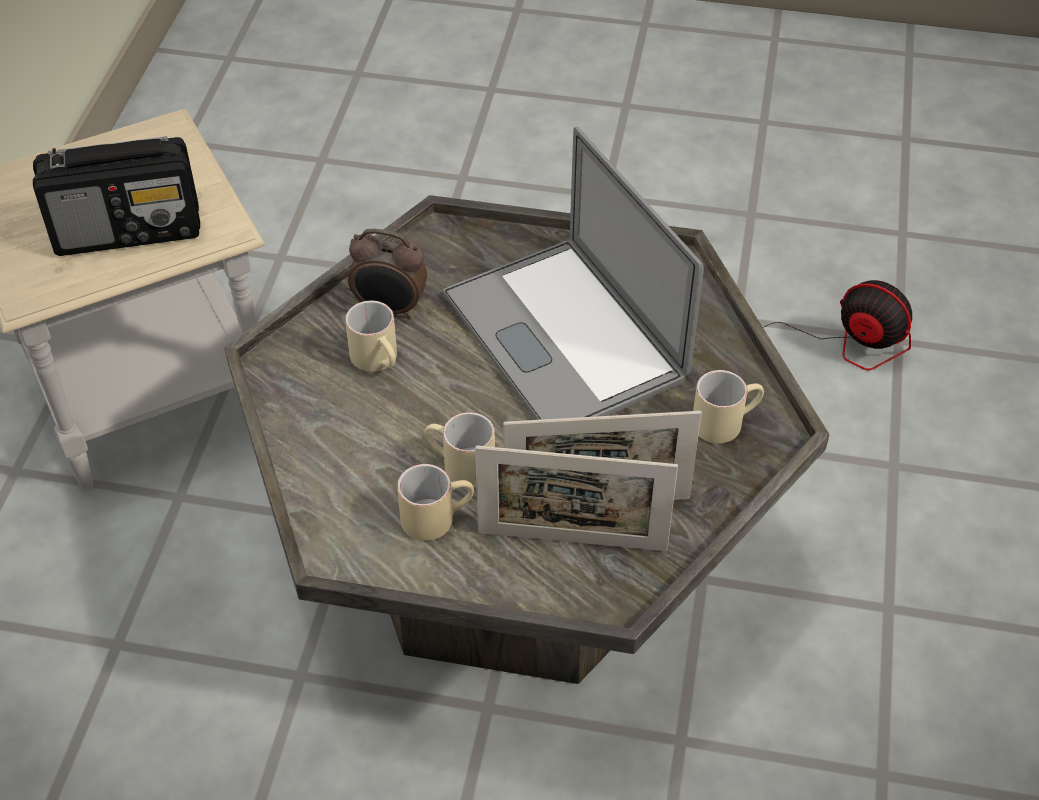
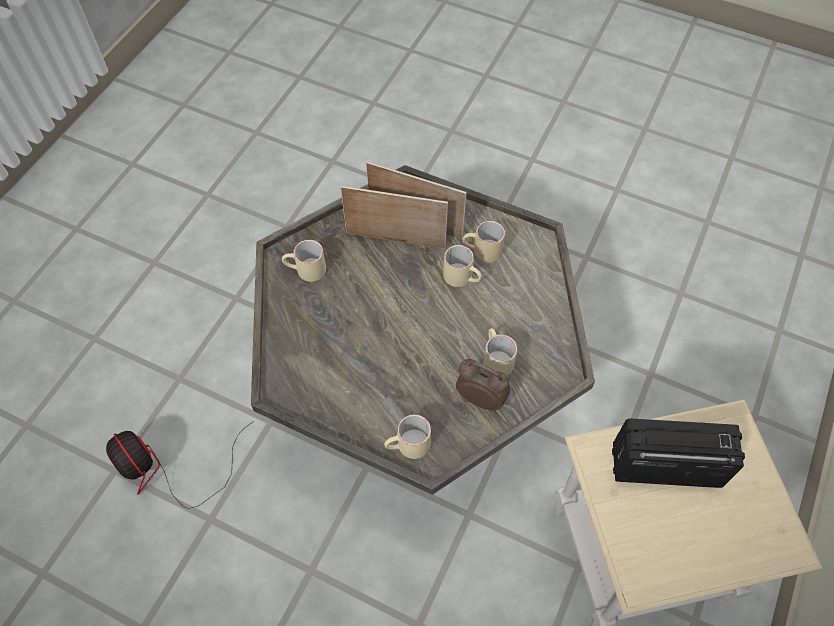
camera: 165 degrees left, 10 degrees up
(475, 239) = (408, 447): none -> beige mug
(564, 336) = (375, 349): laptop -> none

